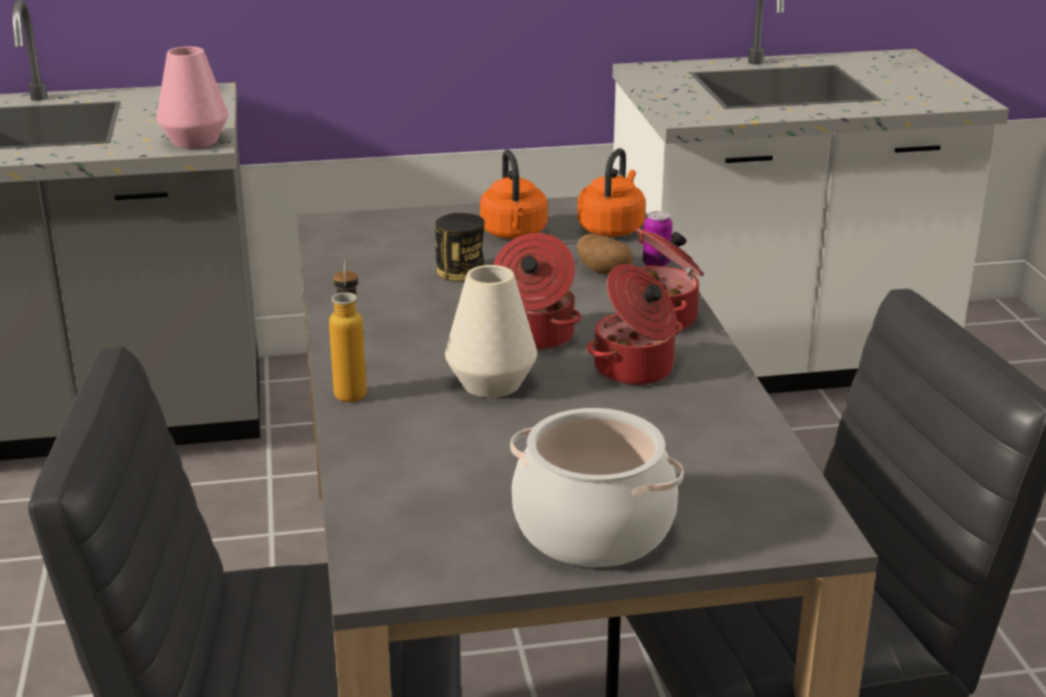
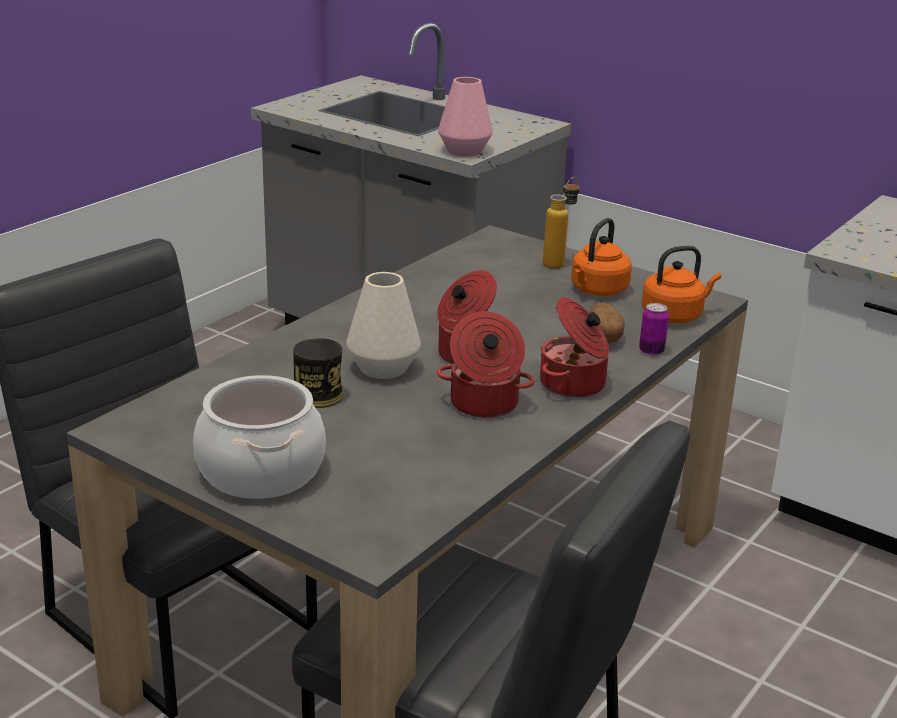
camera: 45 degrees right, 0 degrees up
(351, 388) = (307, 332): bottle -> bottle (559, 262)
(460, 271) = (511, 298): can -> can (318, 396)

